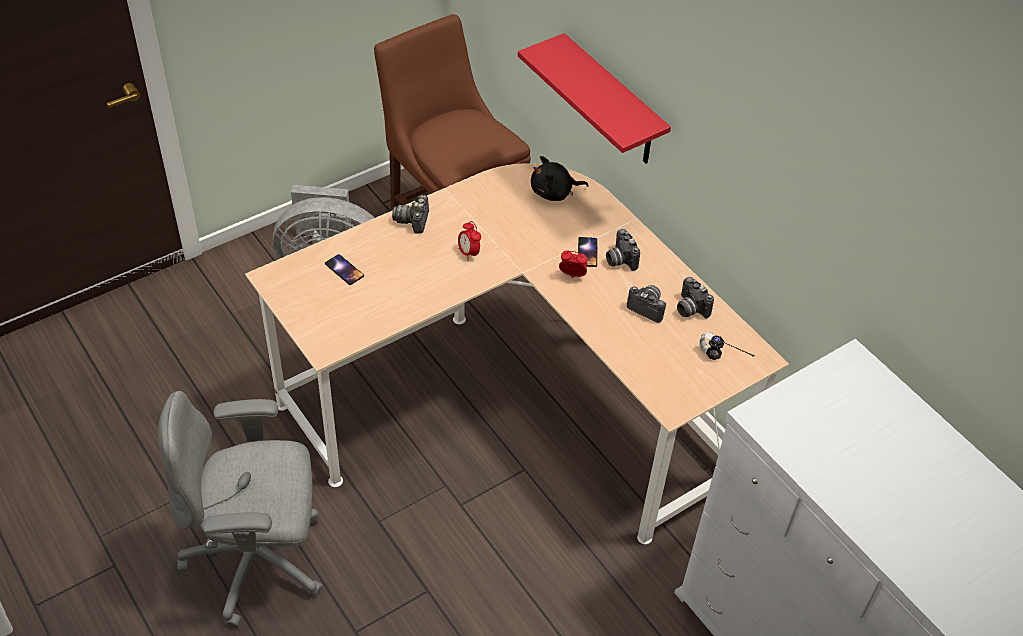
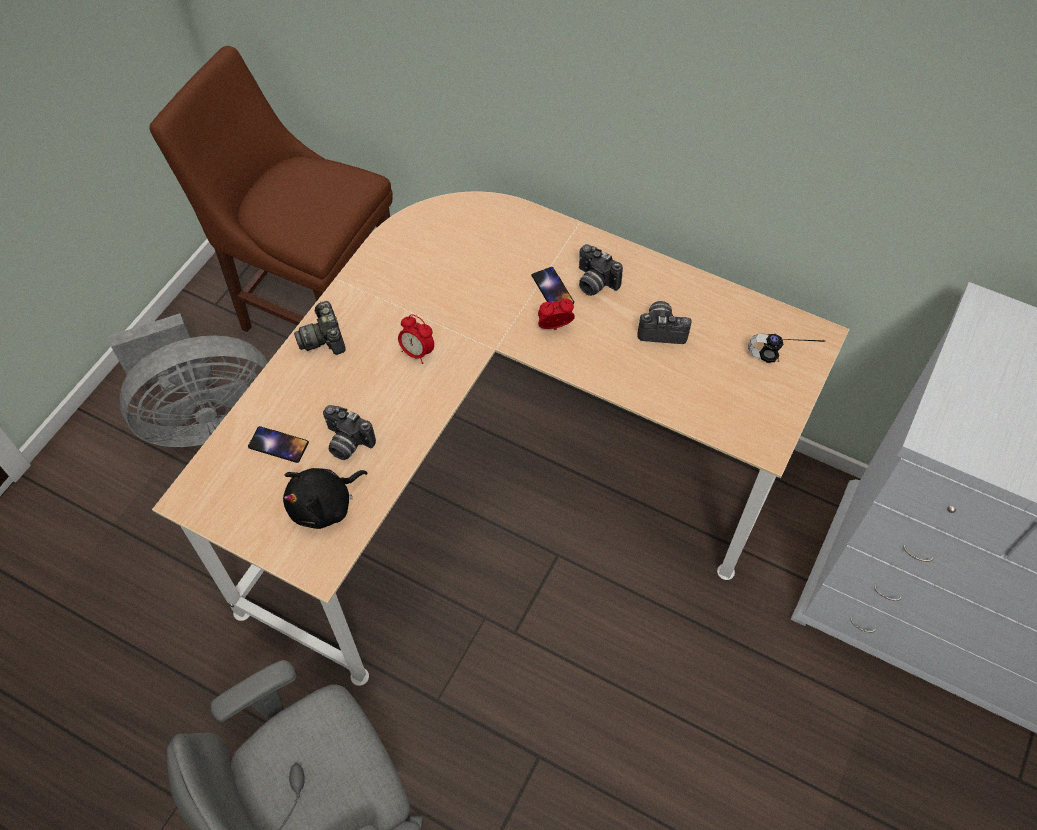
camera: 25 degrees left, 10 degrees up
(554, 192) = (468, 229): black plush toy -> black plush toy (324, 505)
(612, 103) = (509, 92): red shelf -> none
(689, 309) = (707, 310): camera -> camera (346, 443)

